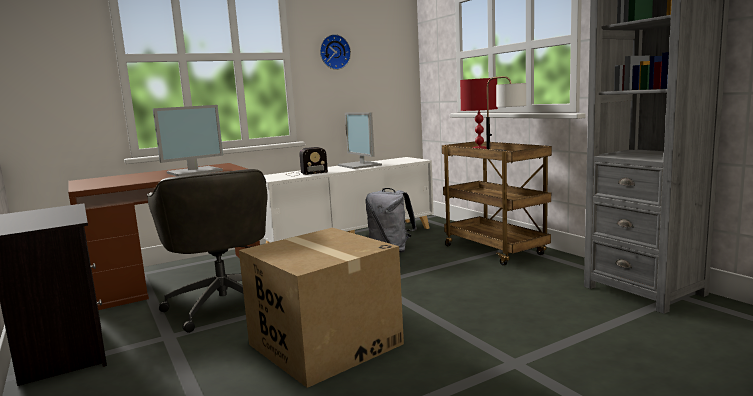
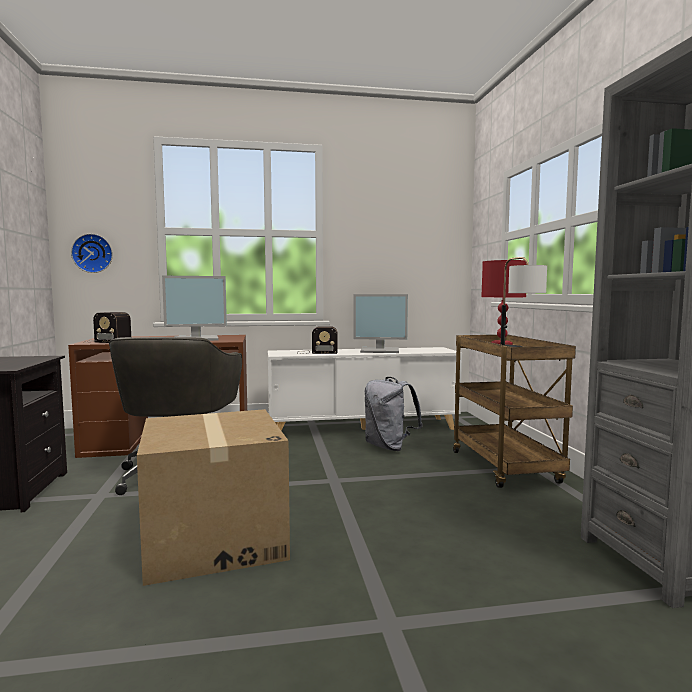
camera: 20 degrees right, 5 degrees down
(101, 184) = (106, 341): none -> radio
(334, 52) = (371, 232): wall clock -> wall clock (93, 253)
(360, 165) = (380, 350): monitor -> monitor turned 75 degrees counterclockwise

